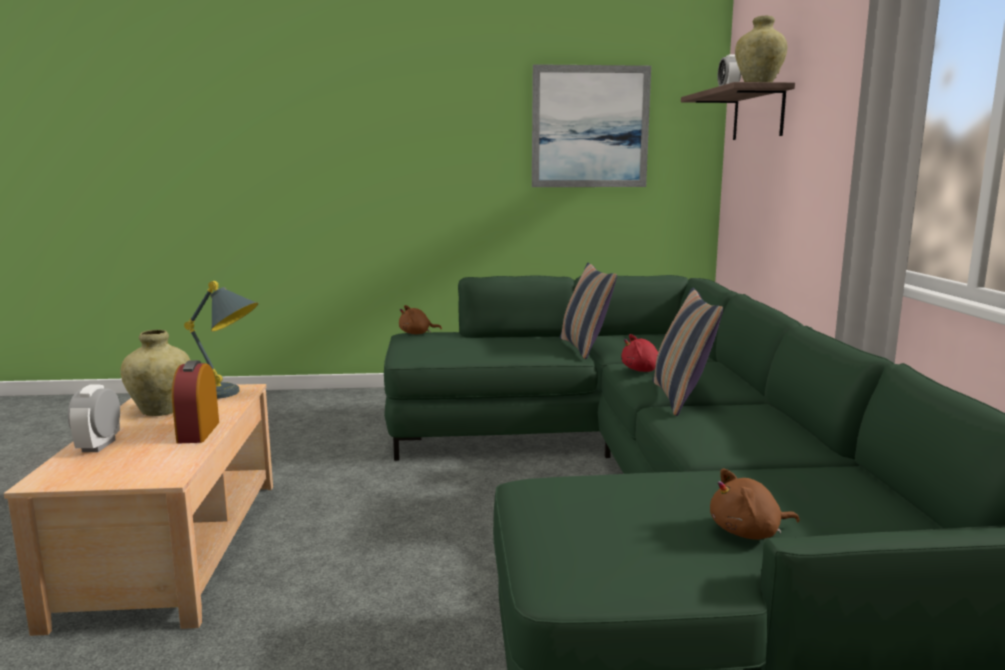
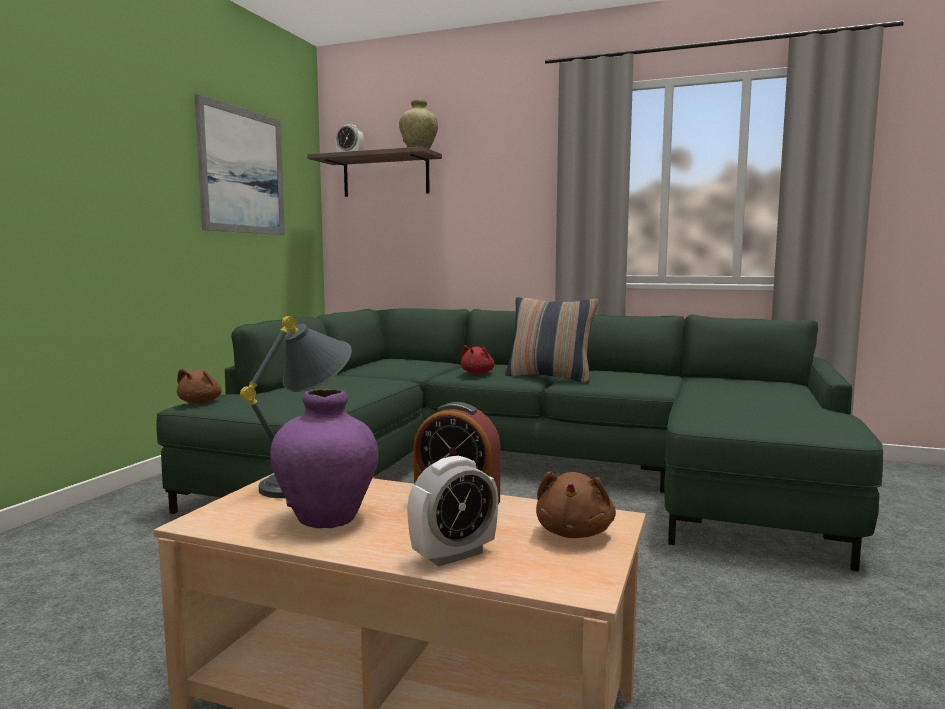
camera: 65 degrees left, 5 degrees down
(99, 446) = (453, 555): alarm clock -> alarm clock turned 60 degrees counterclockwise
(161, 411) = (327, 519): beige vase -> purple vase
(584, 348) = (378, 376): pillow -> none
(748, 533) = (781, 400): brown plush toy -> brown plush toy (575, 532)

